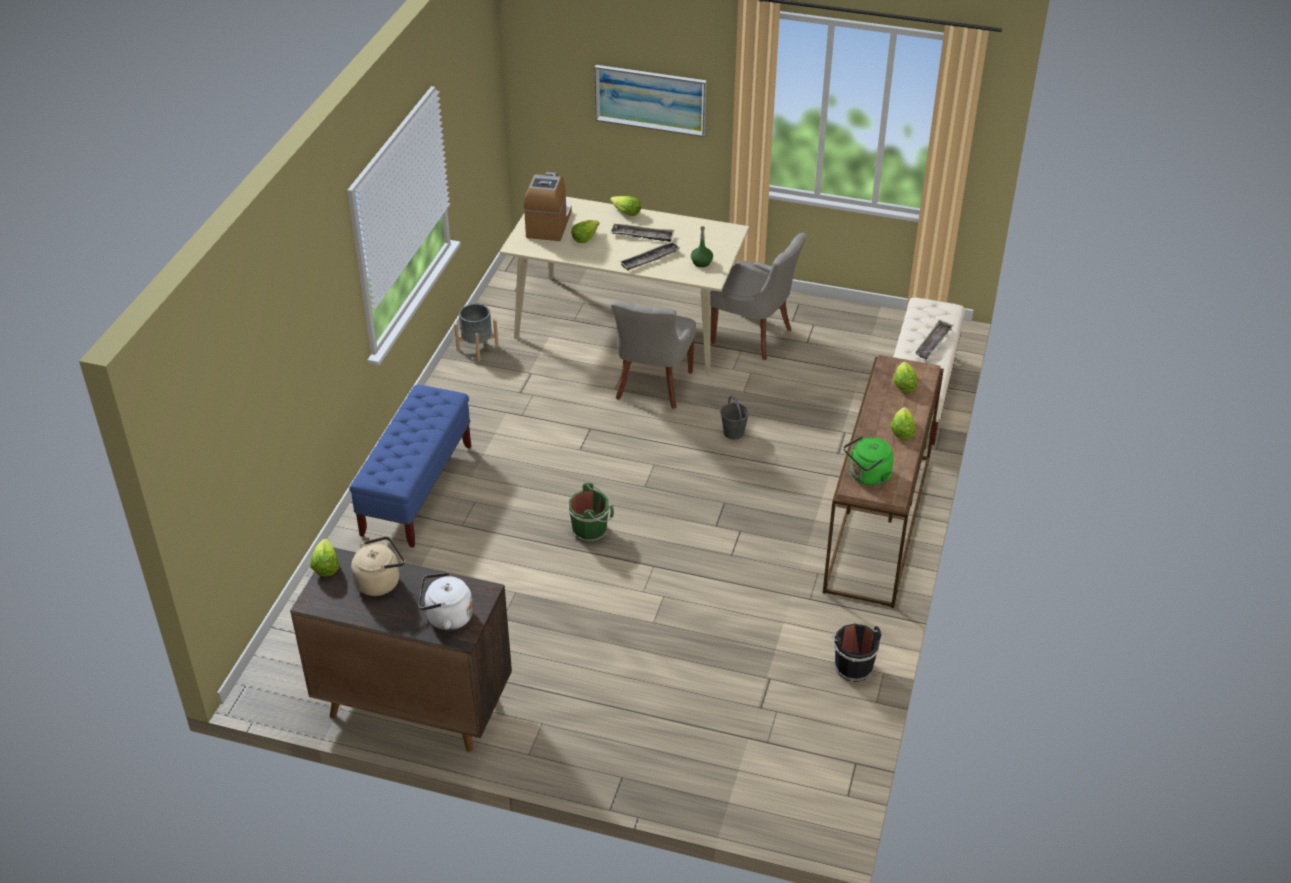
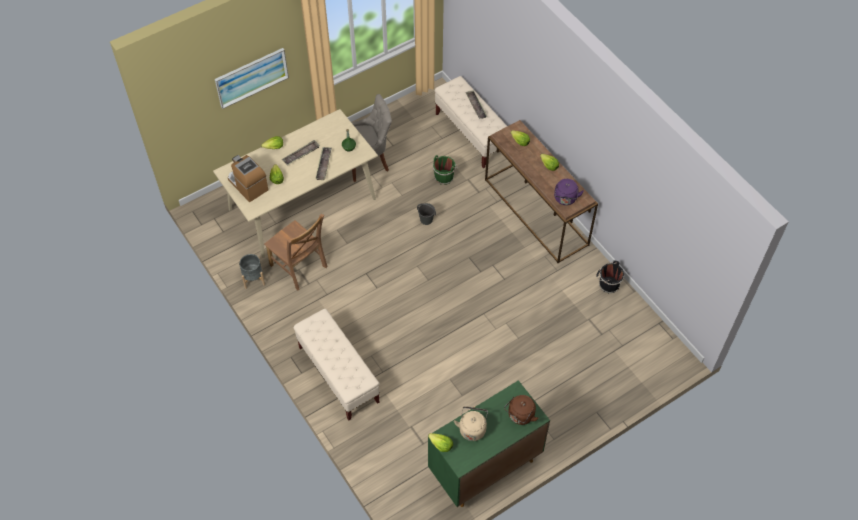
camera: 50 degrees left, 15 degrees up
(413, 705) = (484, 467): brown cabinet -> green cabinet
(417, 490) = (338, 374): blue bench -> beige bench
(446, 617) = (520, 416): white kettle -> brown kettle
(534, 373) = (299, 267): none -> brown chair
(591, 530) = (437, 321): green bucket -> green bucket (444, 176)
(652, 386) = (361, 227): grey chair -> none
(867, 476) = (565, 199): green kettle -> purple kettle

